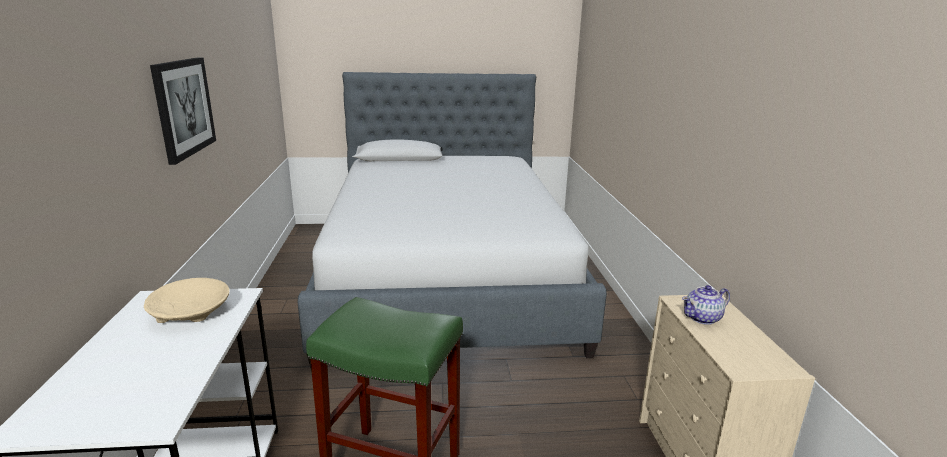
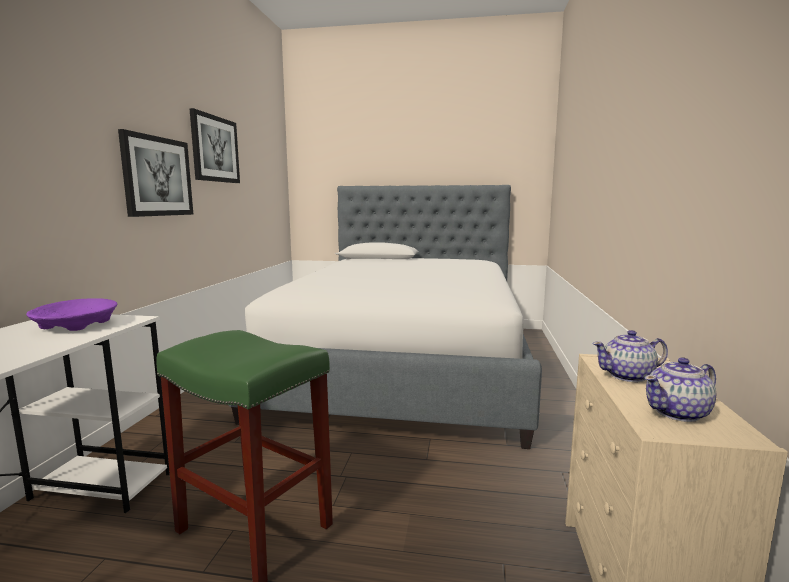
camera: 15 degrees right, 10 degrees down
(192, 313) = (77, 326): beige bowl -> purple bowl
(221, 53) = (215, 149): none -> picture
(746, 352) = (678, 413): none -> teapot

